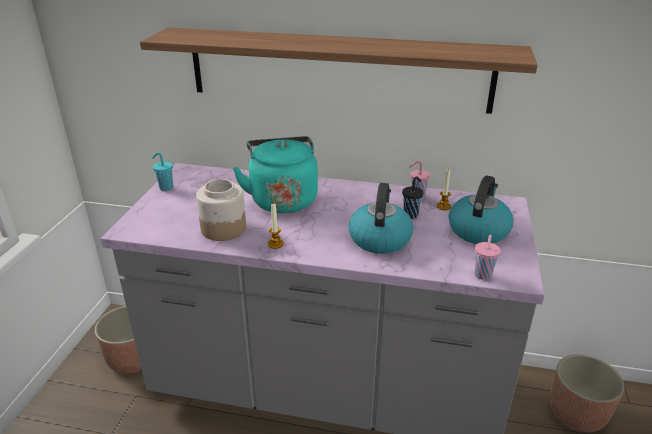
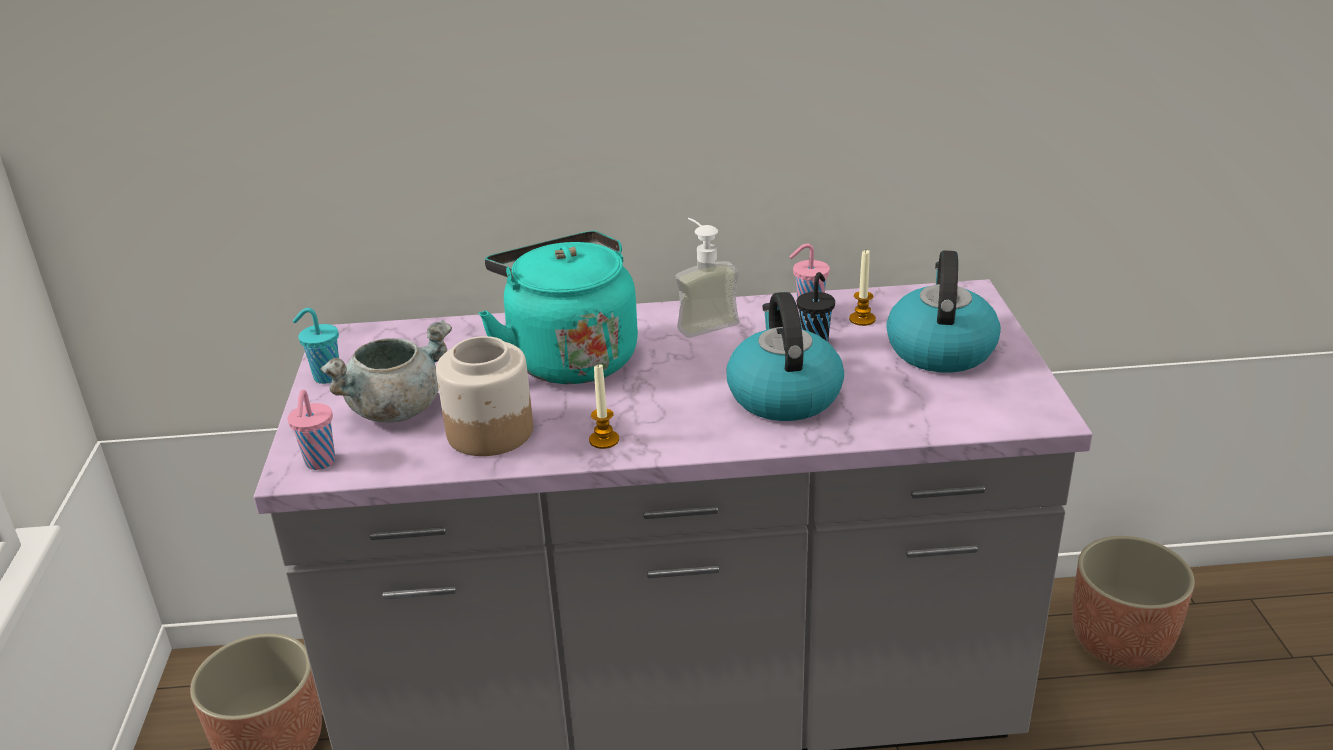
camera: 15 degrees left, 0 degrees up
(187, 209) = (396, 408): none -> grey cooking pot
(338, 69) = (633, 98): shelf -> none
(358, 193) = (702, 321): none -> soap dispenser
(482, 276) = (984, 423): pink cup -> pink cup (319, 463)

